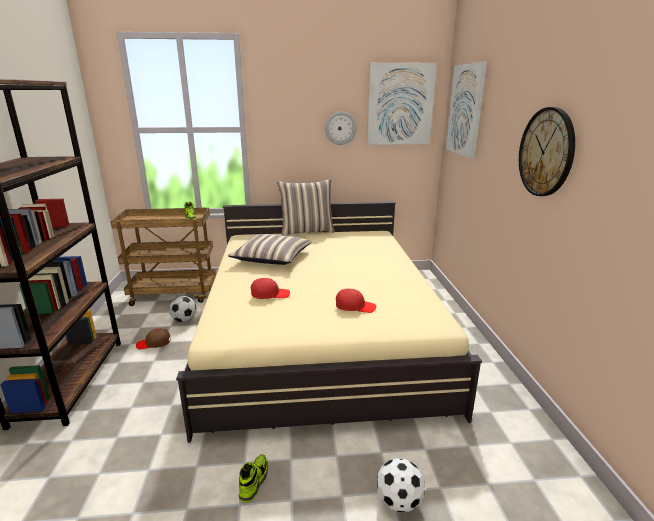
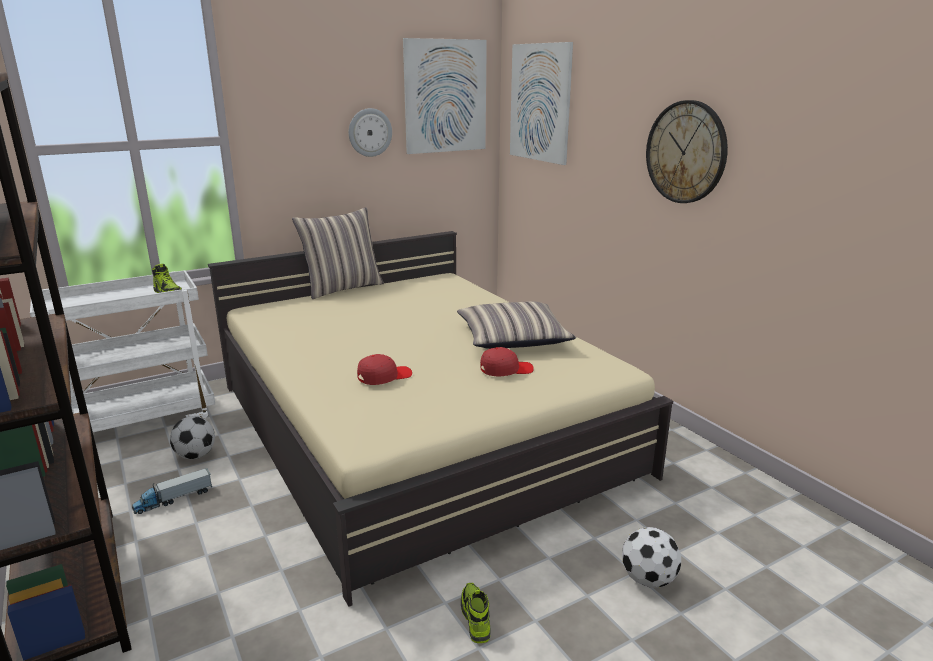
camera: 25 degrees left, 0 degrees up
(154, 343) = (173, 499): brown cap -> toy truck
(175, 294) = (143, 422): brown cart -> white cart
(272, 258) = (331, 331): pillow -> pillow (513, 338)

